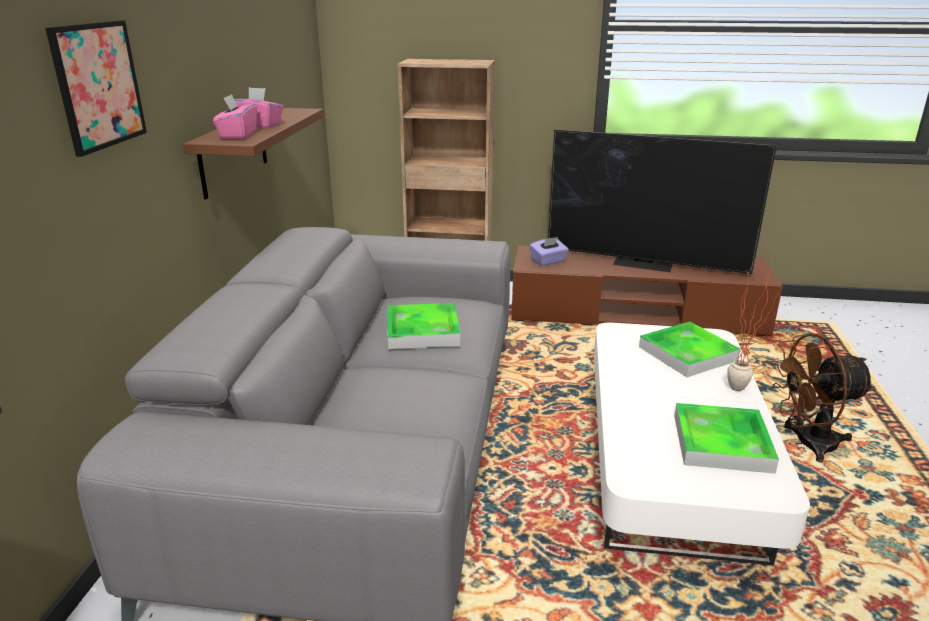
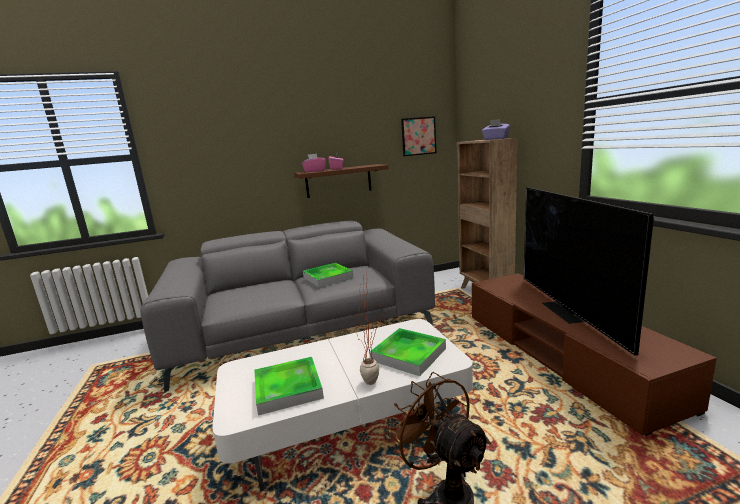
camera: 65 degrees right, 10 degrees down
(98, 85) = (241, 146): picture -> picture (418, 136)
(548, 261) = (506, 286): purple tissue box -> purple tissue box (495, 139)

